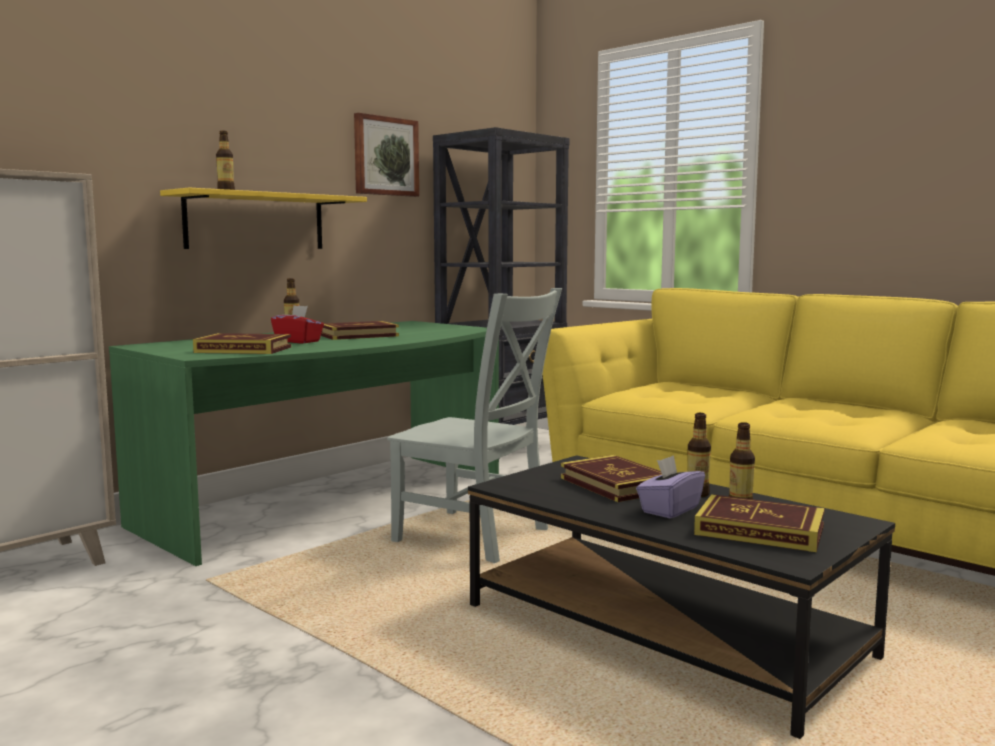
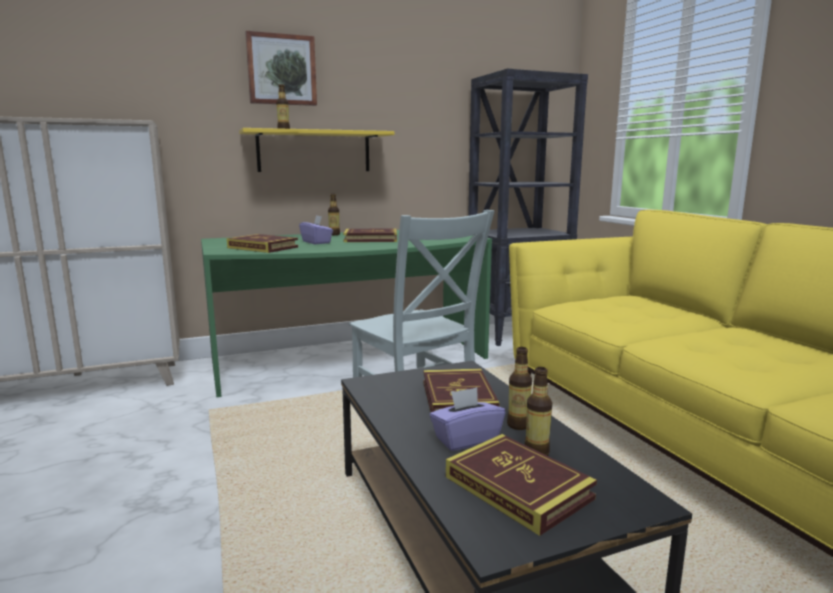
camera: 25 degrees right, 5 degrees up
(298, 341) = (316, 242): red tissue box -> purple tissue box
(385, 156) = (427, 98): picture -> picture (281, 70)

